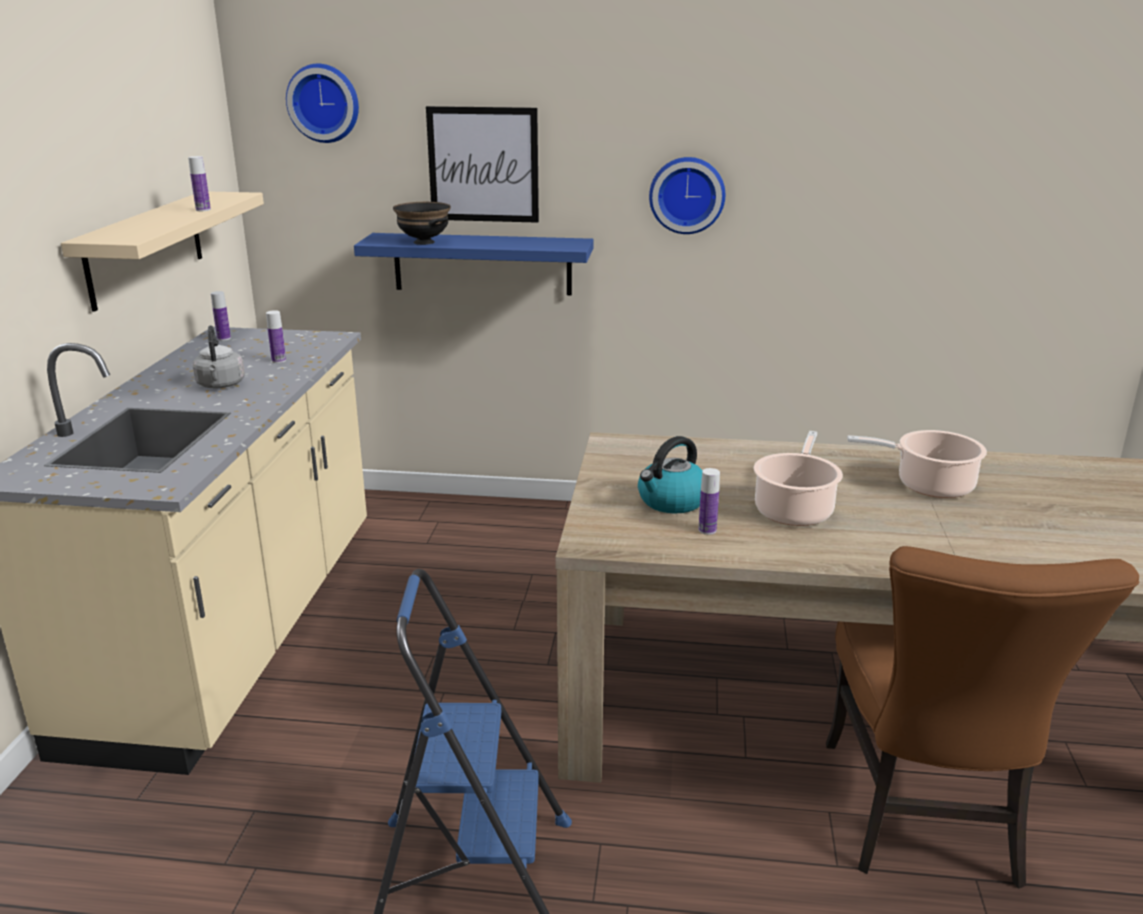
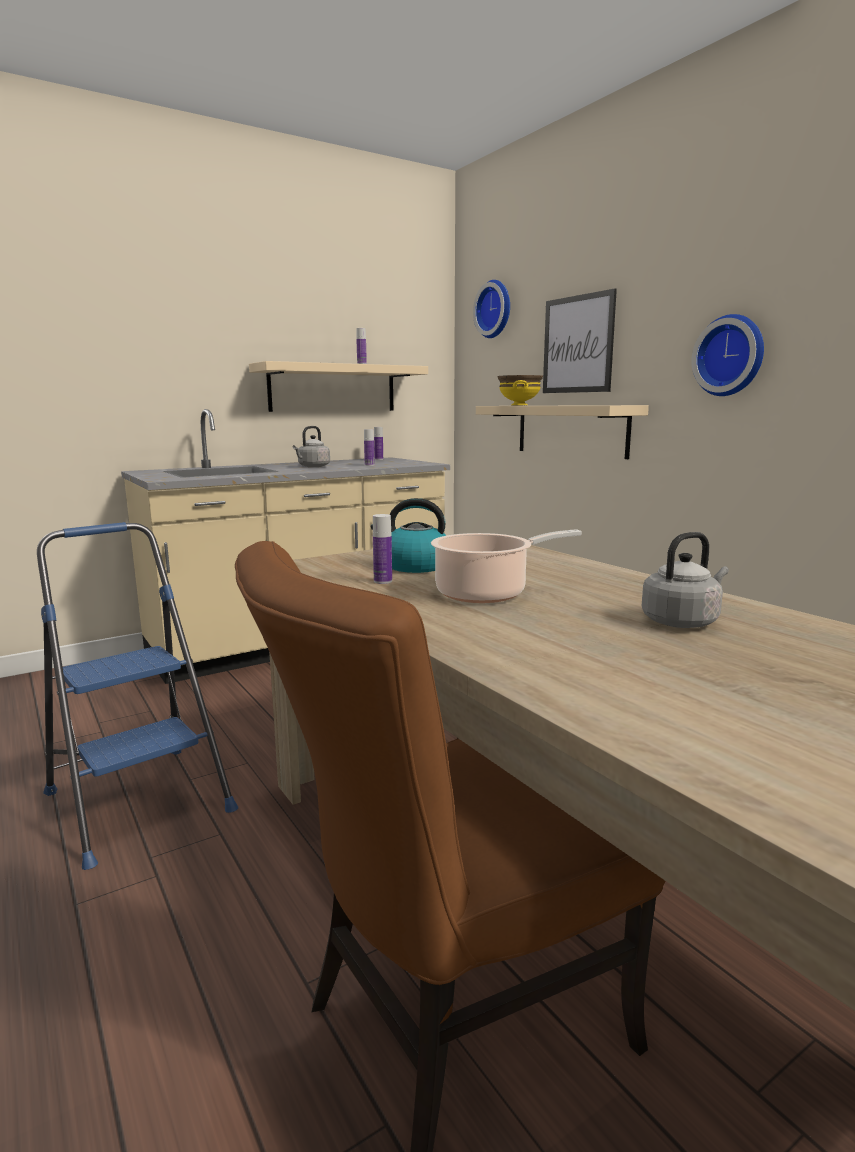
camera: 50 degrees right, 10 degrees down
(423, 242) = (518, 405): black bowl -> yellow bowl
(482, 264) = (571, 430): blue shelf -> beige shelf
(929, 485) = (682, 621): cooking pot -> grey kettle

